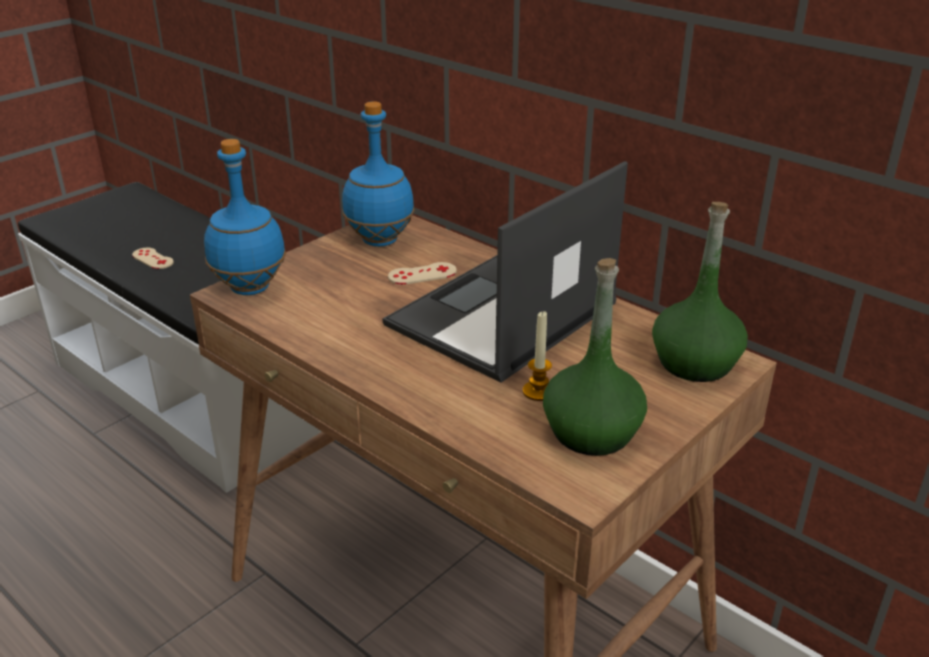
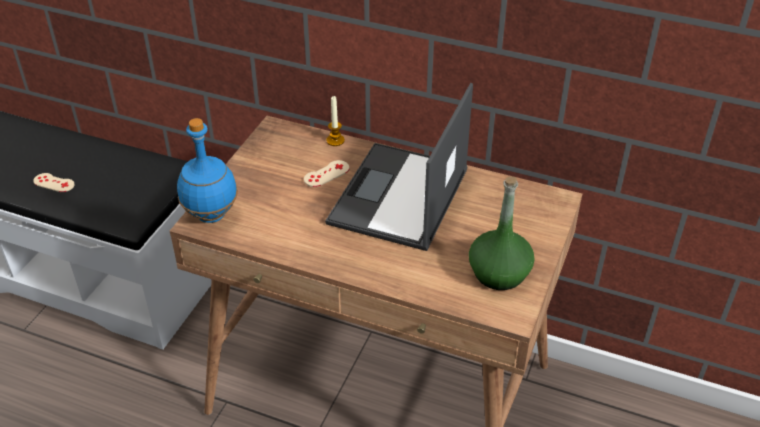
camera: 20 degrees left, 10 degrees up
(379, 241) = (278, 150): blue bottle -> none
(538, 391) = (453, 252): candle -> candle (335, 140)
(694, 363) = (535, 206): green bottle -> none

